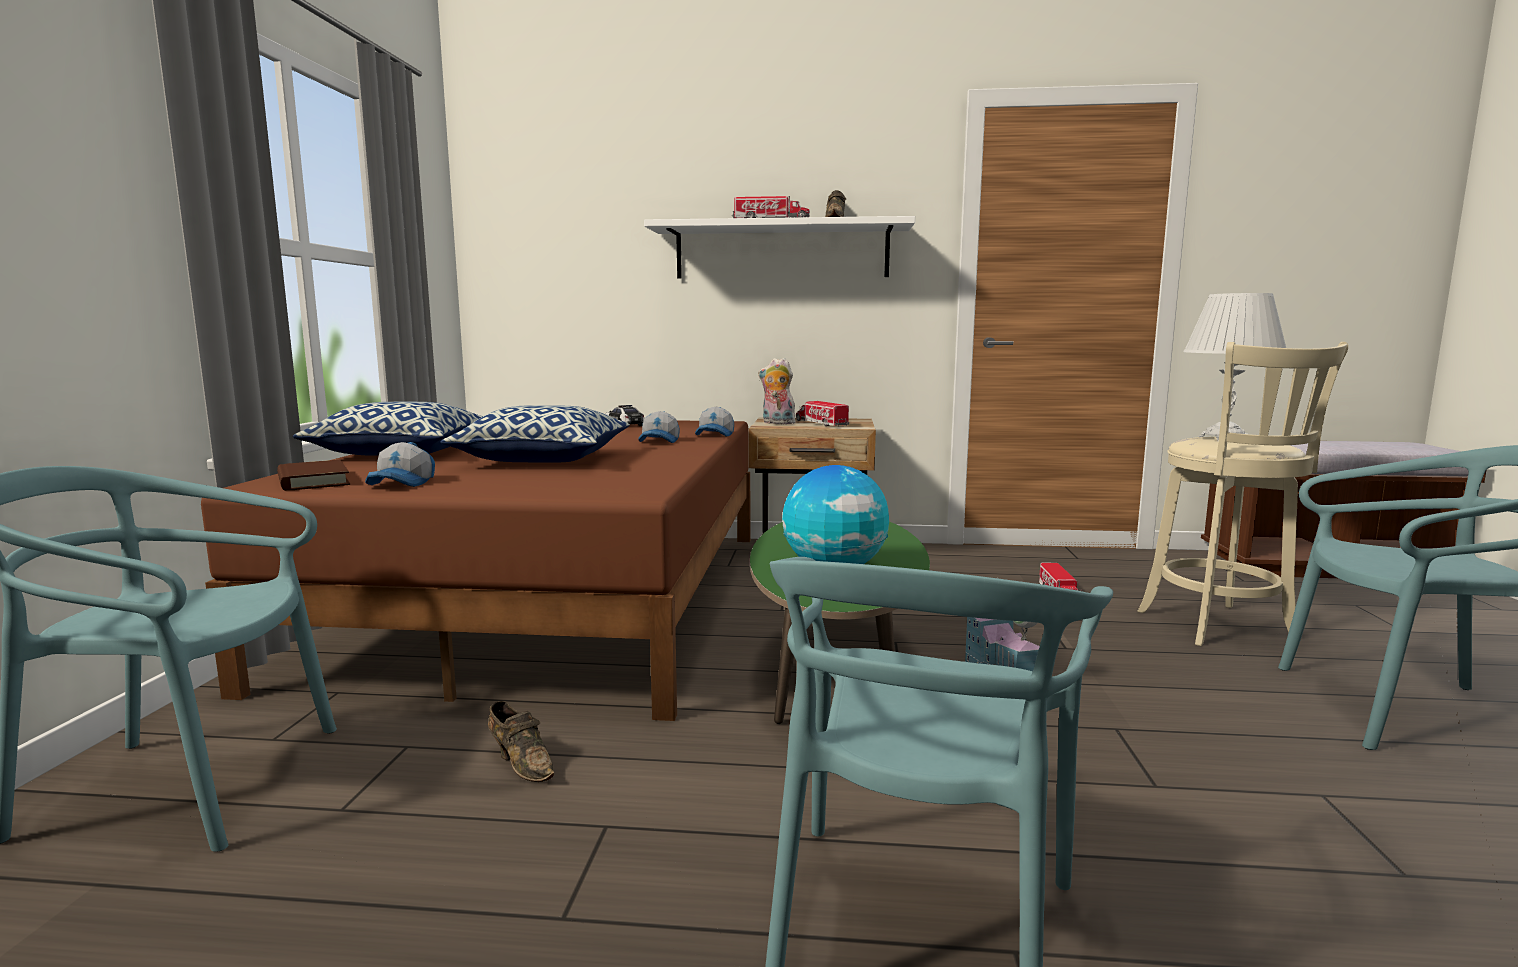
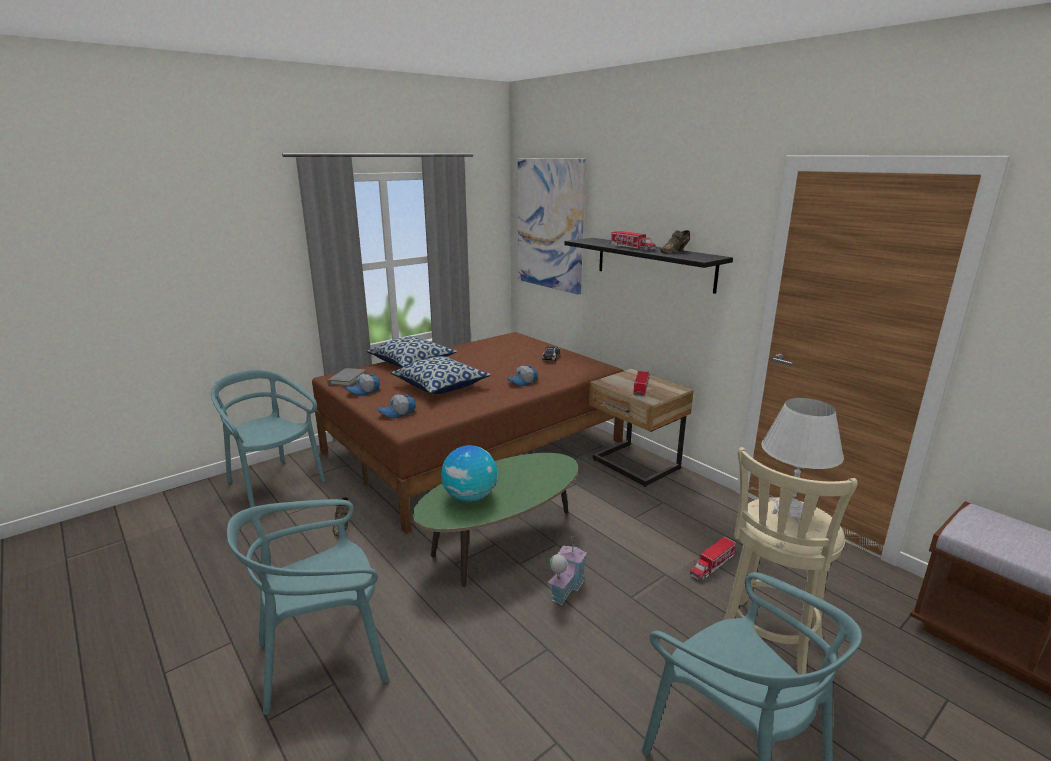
camera: 45 degrees right, 10 degrees up
(313, 481) = (347, 379): brown book -> grey book
(560, 217) = (550, 224): none -> picture
(716, 435) = (563, 383): cap -> cap (397, 413)
(777, 423) = (619, 380): plush toy -> none
(781, 252) = (654, 263): white shelf -> black shelf

